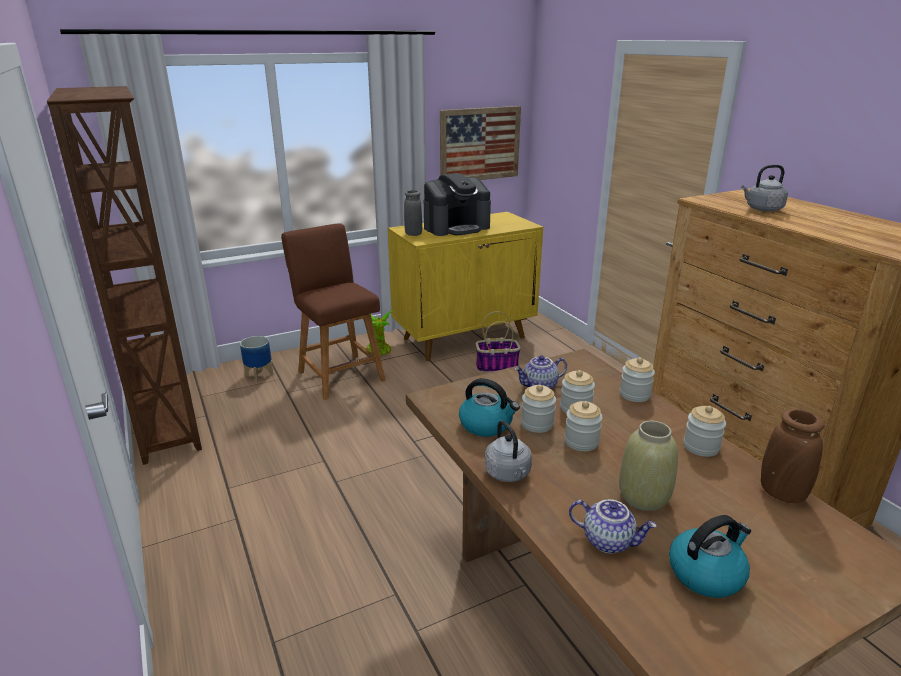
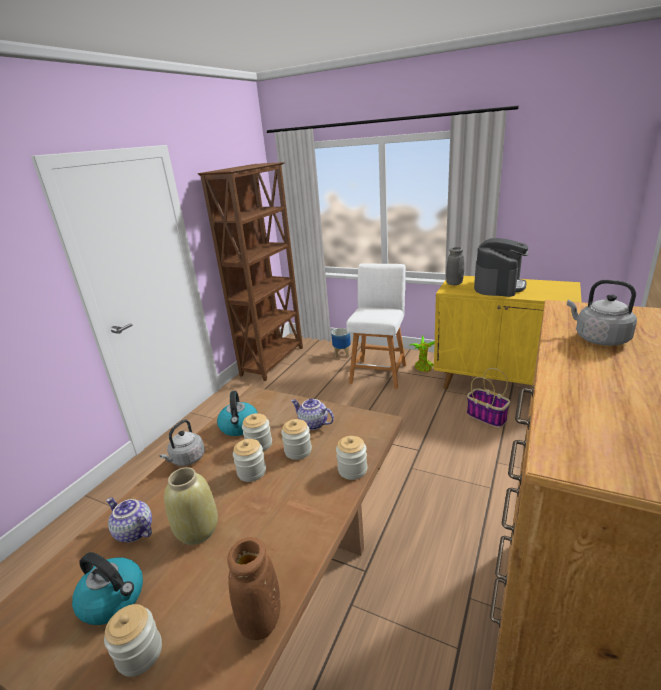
camera: 55 degrees right, 0 degrees up
(339, 374) = (379, 372): brown stool -> white stool
(456, 227) = (498, 286): coffee machine -> coffee machine turned 90 degrees counterclockwise
(480, 144) = (568, 213): picture -> none
(608, 540) = (133, 532): teapot -> teapot turned 135 degrees clockwise
(701, 447) = (300, 538): jar -> jar (140, 653)

